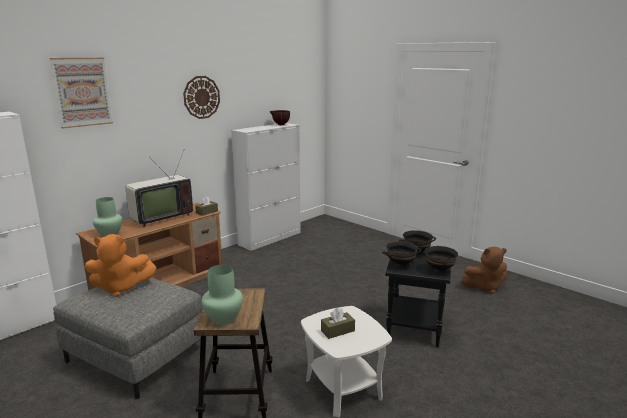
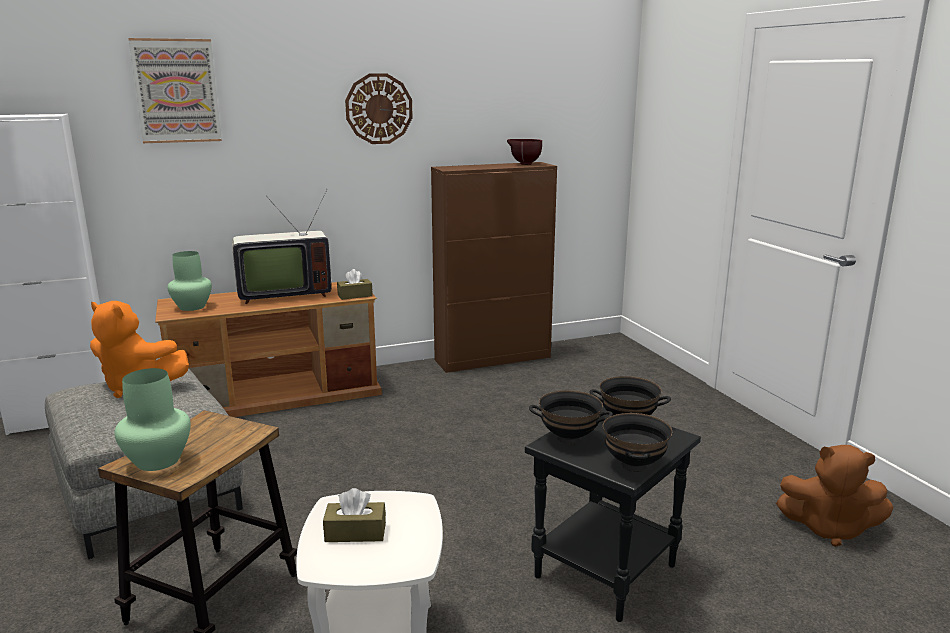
camera: 25 degrees right, 0 degrees up
(270, 238) = (493, 358): white cabinet -> brown cabinet

